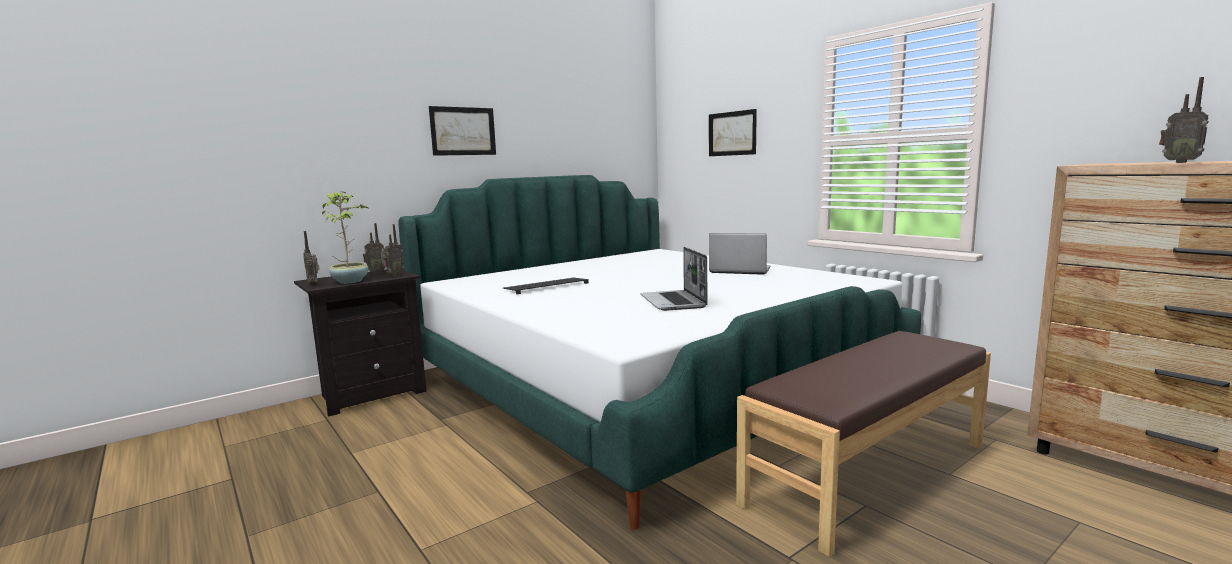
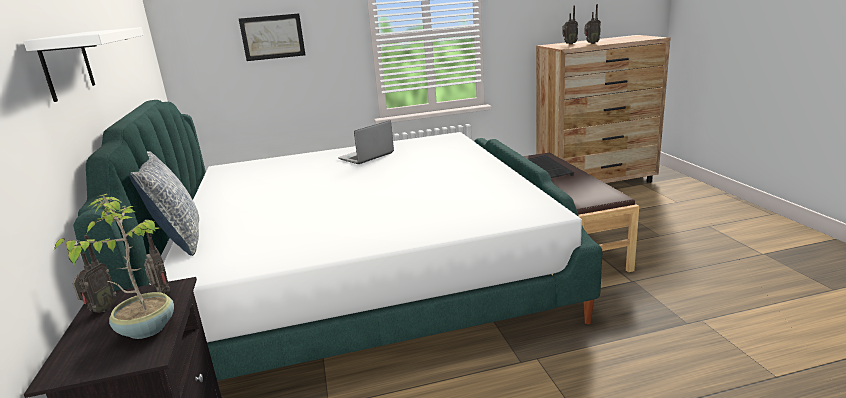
camera: 65 degrees left, 10 degrees up
(314, 284) = (115, 363): radio -> radio (569, 44)
(463, 131) = (66, 64): picture -> white shelf
(506, 271) = (179, 239): none -> pillow
(547, 286) = (310, 223): keyboard -> keyboard (547, 168)
(674, 302) = (443, 186): laptop -> none

